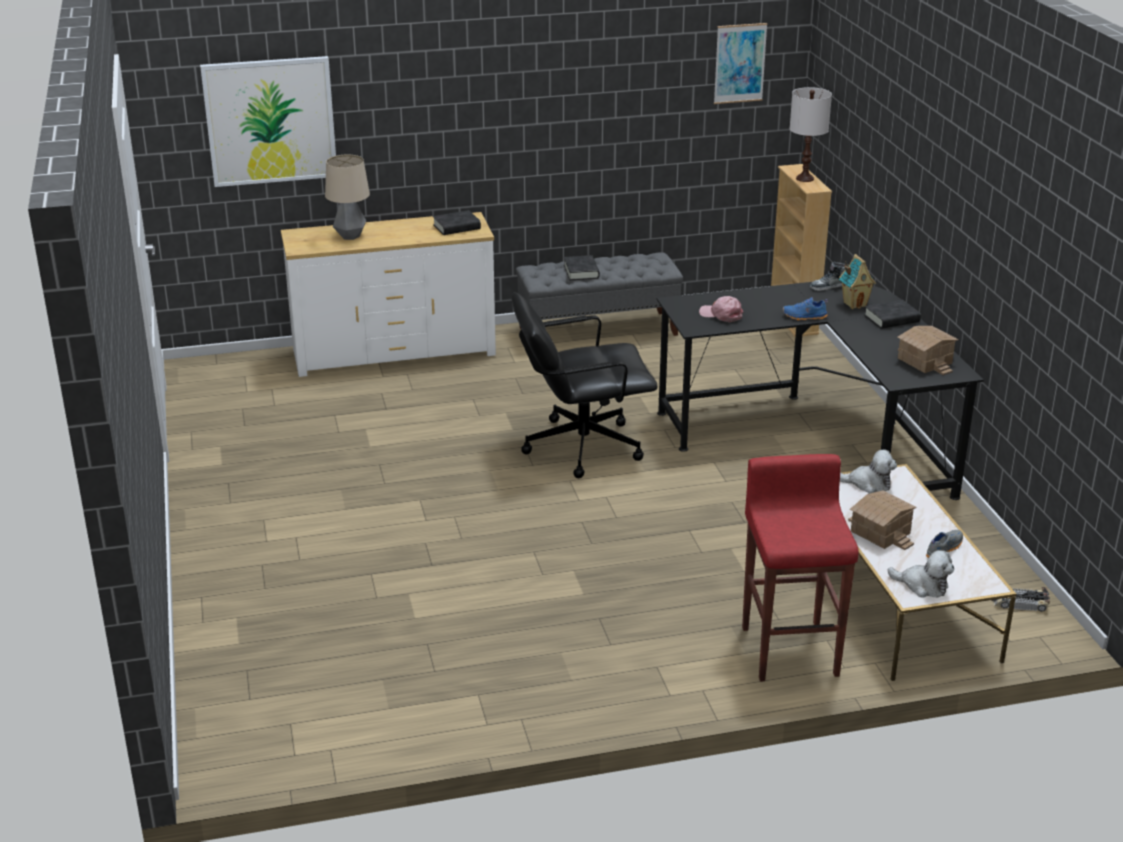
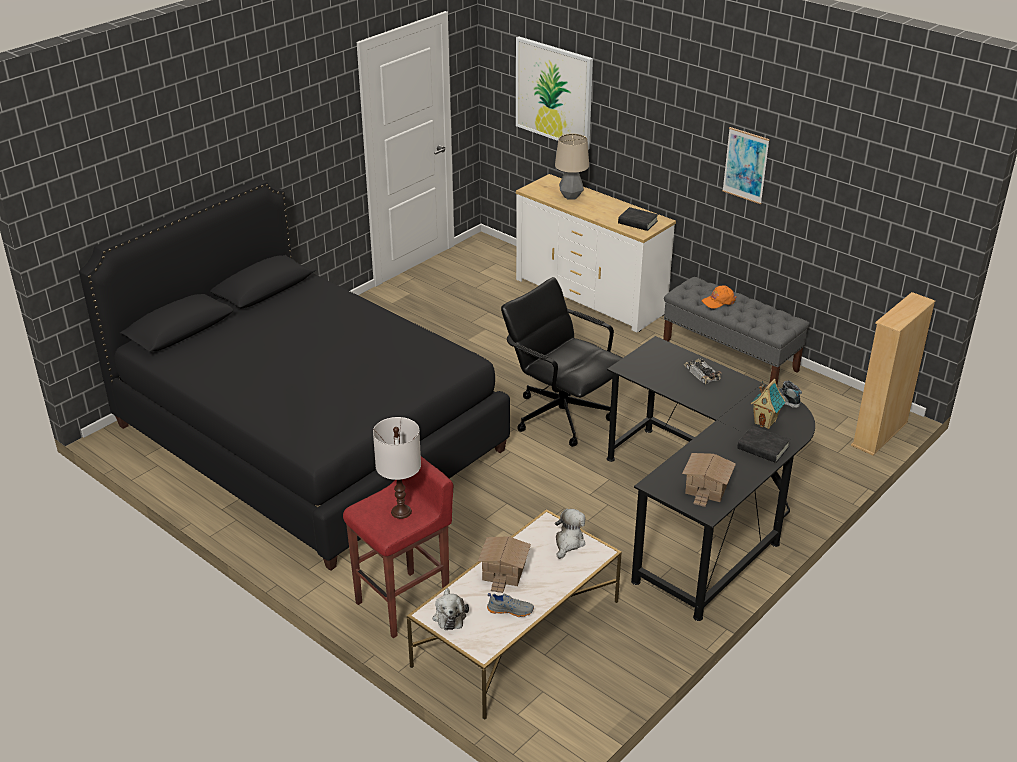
camera: 55 degrees right, 5 degrees up
(421, 613) = (308, 438): none -> black bed
(581, 271) = (718, 301): black book -> orange cap
(721, 315) = (663, 371): pink cap -> none
(740, 63) = (903, 184): picture -> picture (745, 165)
(804, 317) = (709, 407): blue shoe -> none
(805, 178) = (903, 311): white table lamp -> white table lamp (401, 512)
(868, 484) = (568, 542): plush toy -> plush toy turned 135 degrees counterclockwise
(1019, 603) = (576, 703): toy car -> toy car (701, 373)

